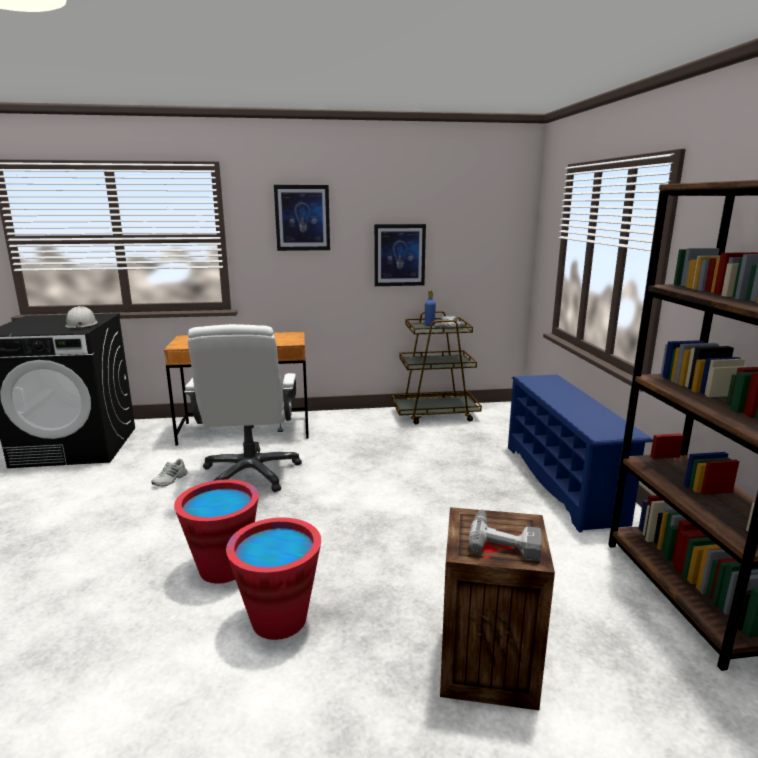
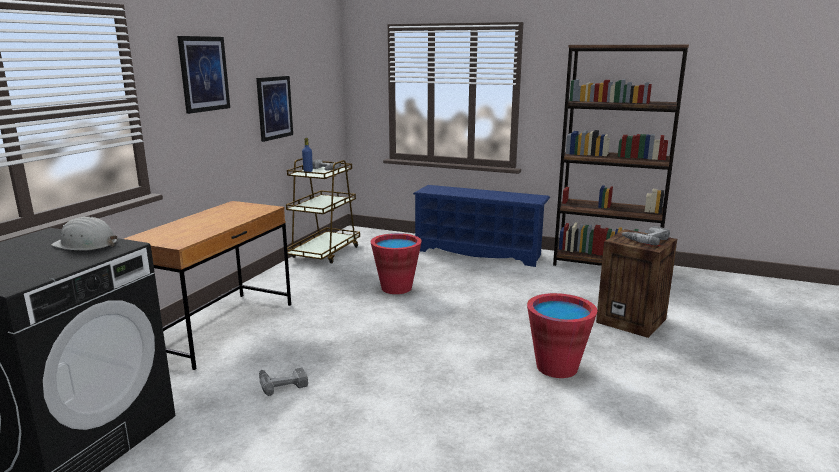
camera: 60 degrees left, 0 degrees up
(170, 480) = (282, 383): white shoe -> power drill
(224, 568) = (477, 377): red bucket -> red bucket (396, 288)
(251, 473) = (327, 341): white office chair -> none

